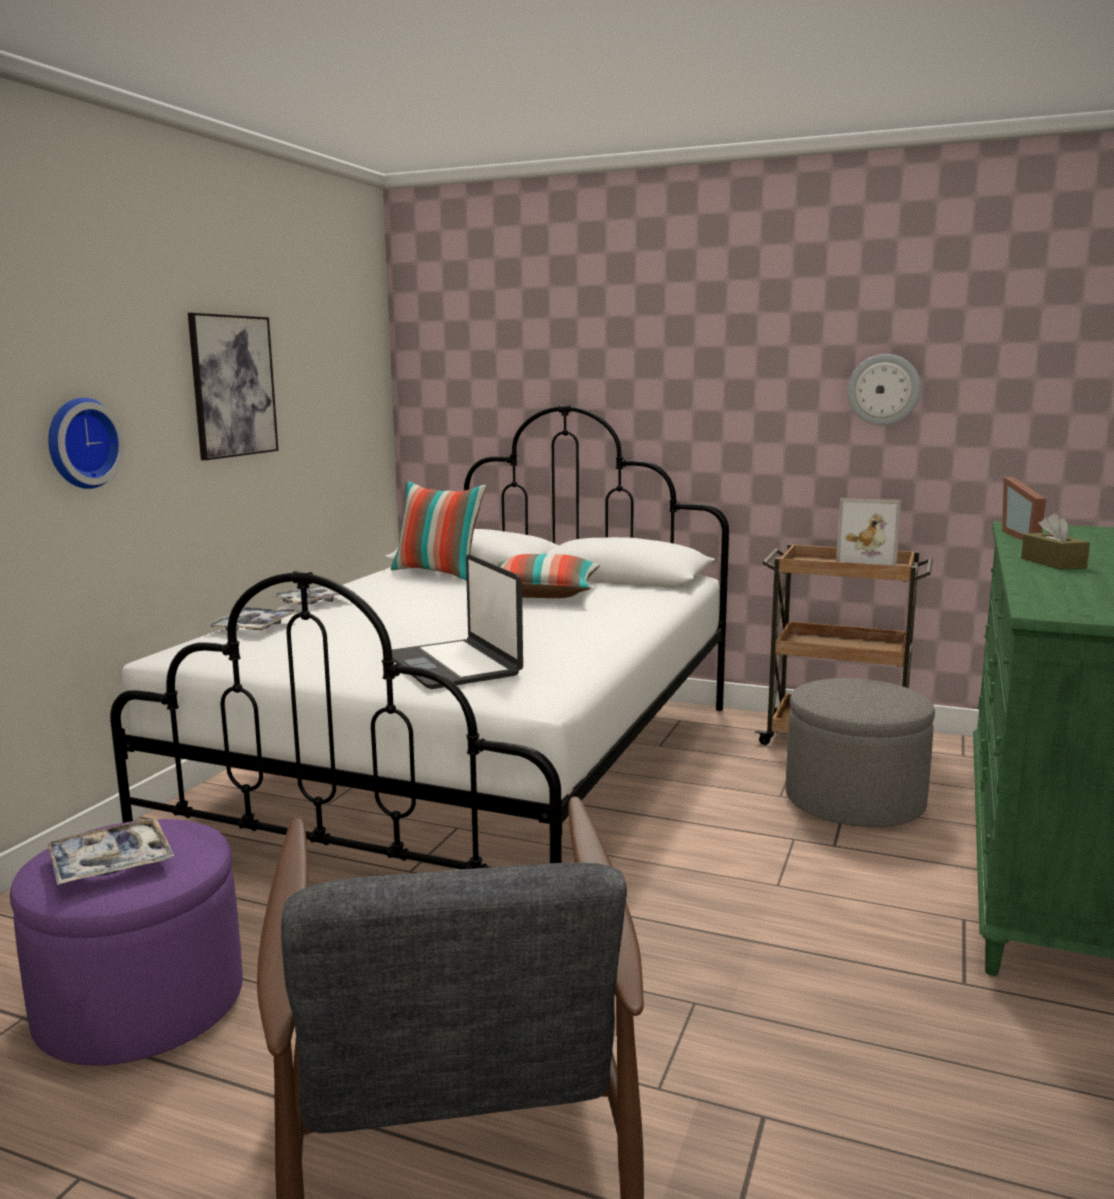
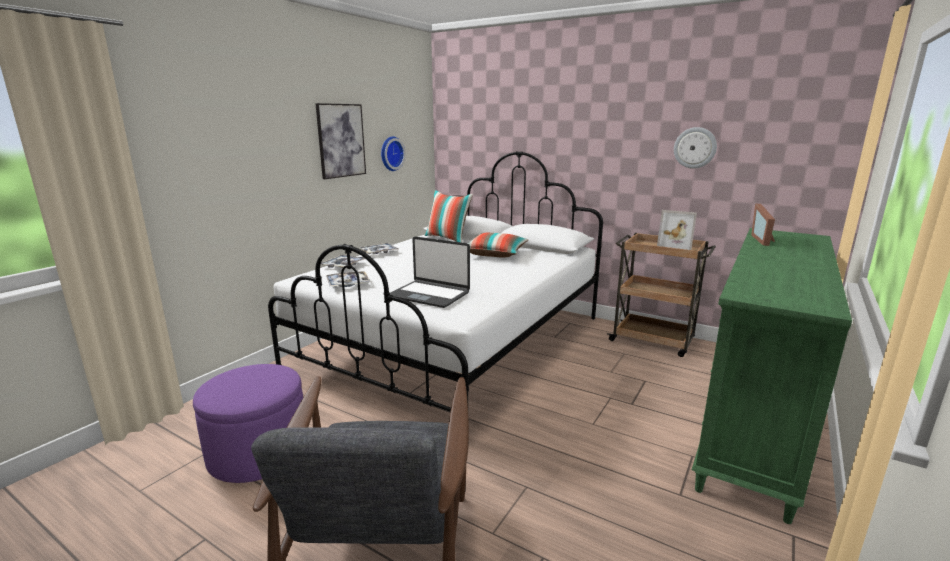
camera: 10 degrees right, 5 degrees up
(80, 443) = (255, 171): wall clock -> wall clock (390, 153)
(111, 863) = (240, 386): tray -> tray (348, 284)
(454, 666) = (429, 295): laptop -> laptop turned 45 degrees counterclockwise
(854, 801) = (651, 379): grey ottoman -> none
(1053, 563) = (769, 259): brown tissue box -> none

